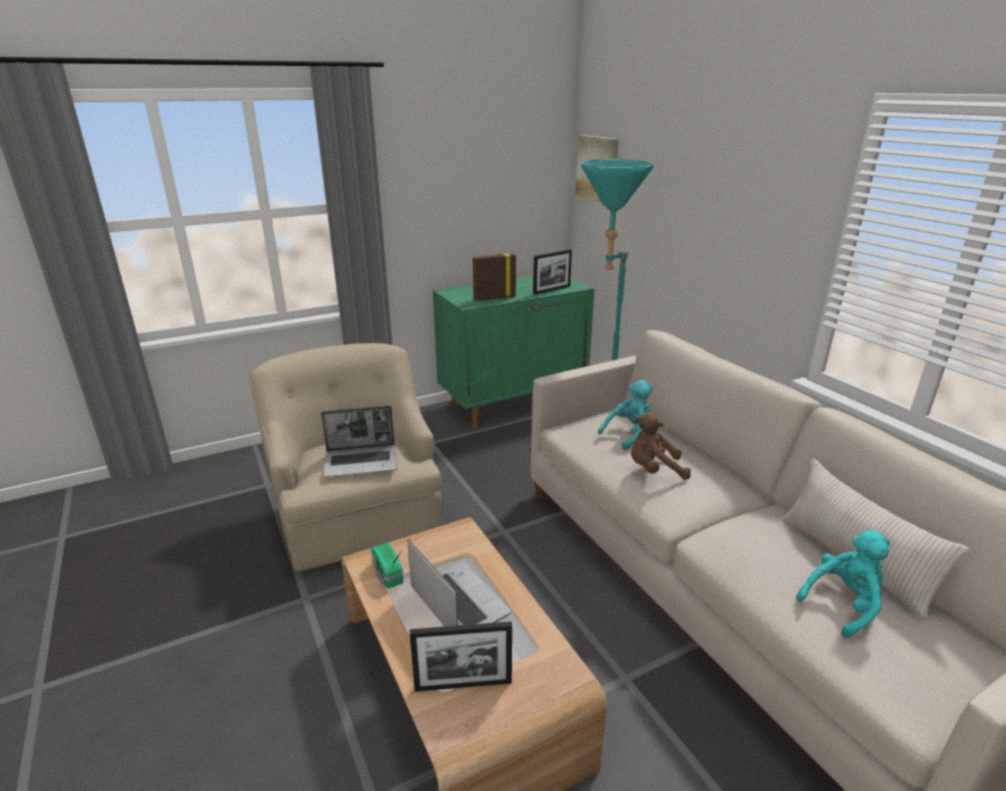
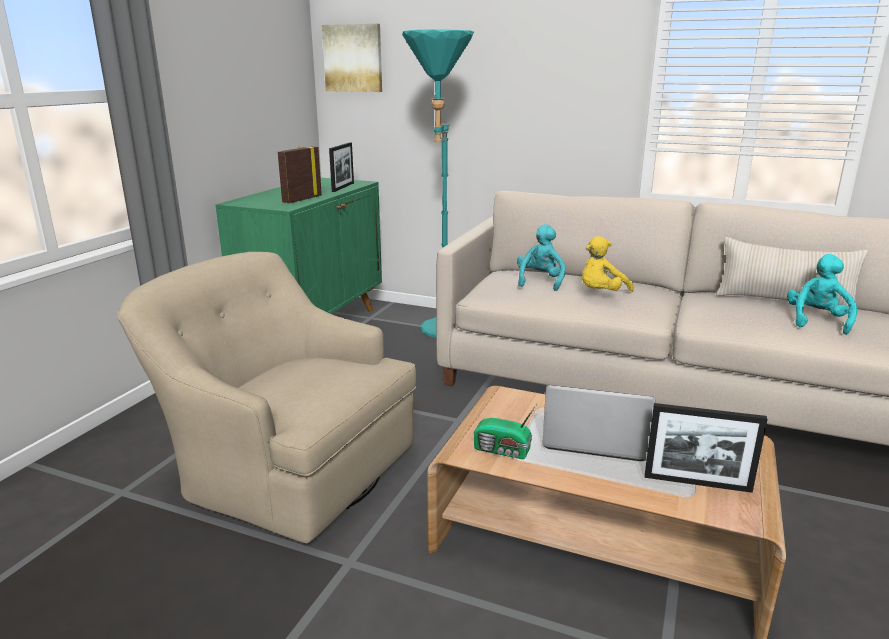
camera: 40 degrees left, 5 degrees down
(362, 462) = (330, 378): laptop -> none
(463, 685) = (697, 483): picture frame -> picture frame turned 60 degrees clockwise
(654, 470) = (601, 294): brown plush toy -> yellow plush toy

